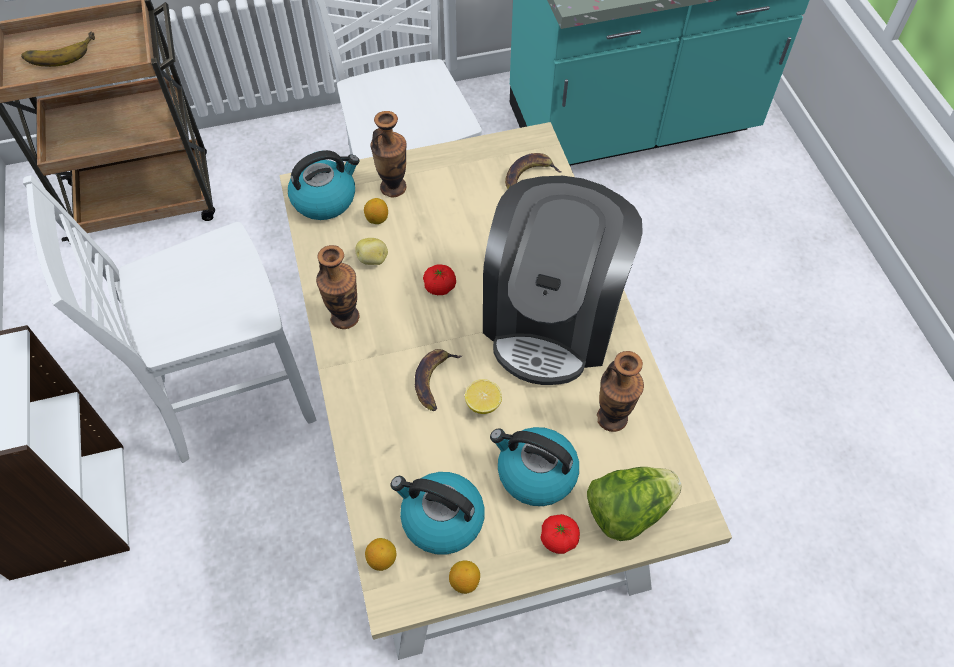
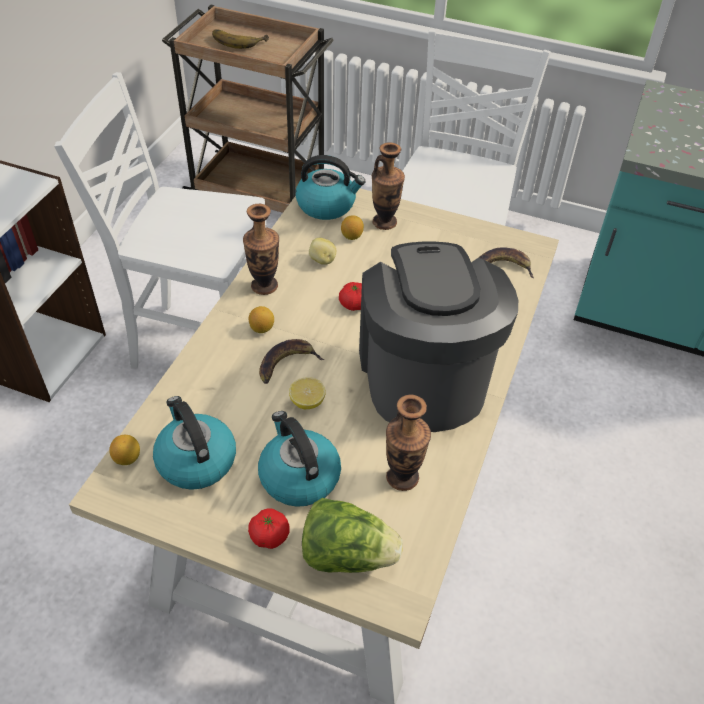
camera: 35 degrees right, 10 degrees down
(464, 581) = (168, 515): lemon -> lemon (262, 328)
(552, 318) = (423, 376): coffee machine -> coffee machine turned 120 degrees clockwise

